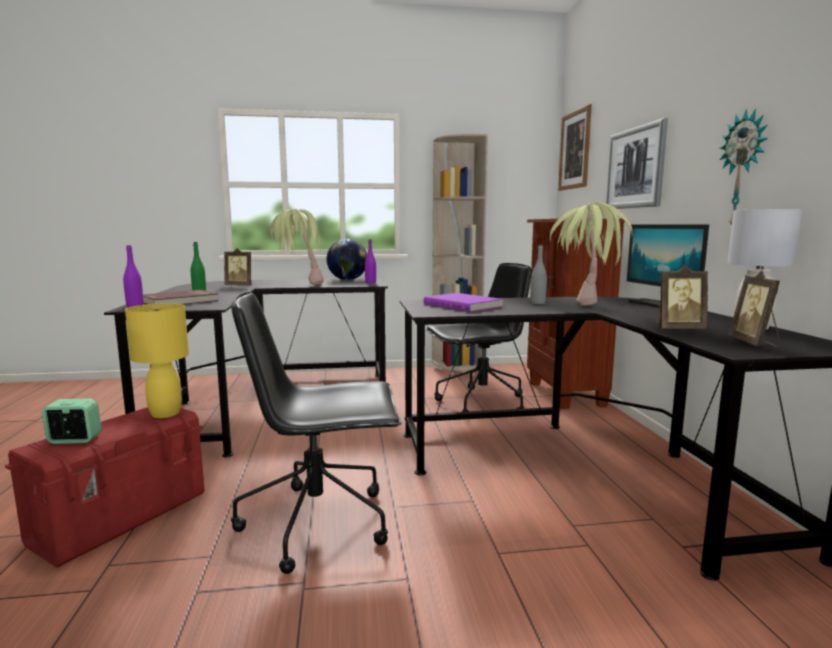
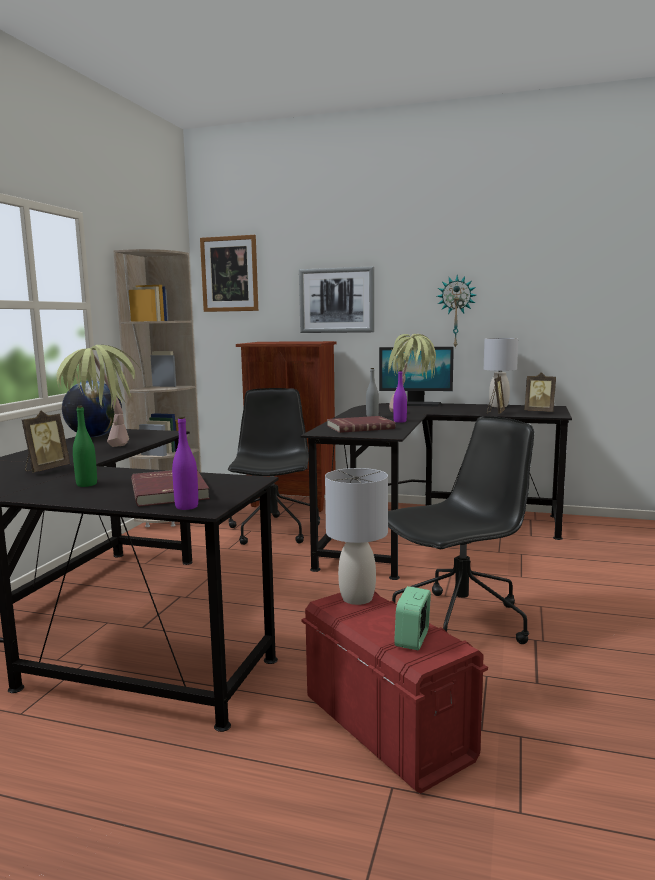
camera: 65 degrees left, 0 degrees up
(165, 413) = (356, 598): yellow table lamp -> grey table lamp
(324, 523) = (456, 624): black office chair -> black office chair turned 135 degrees counterclockwise
(370, 282) = (145, 432): purple bottle -> purple bottle (400, 421)
(463, 305) = (360, 427): purple book -> red book

